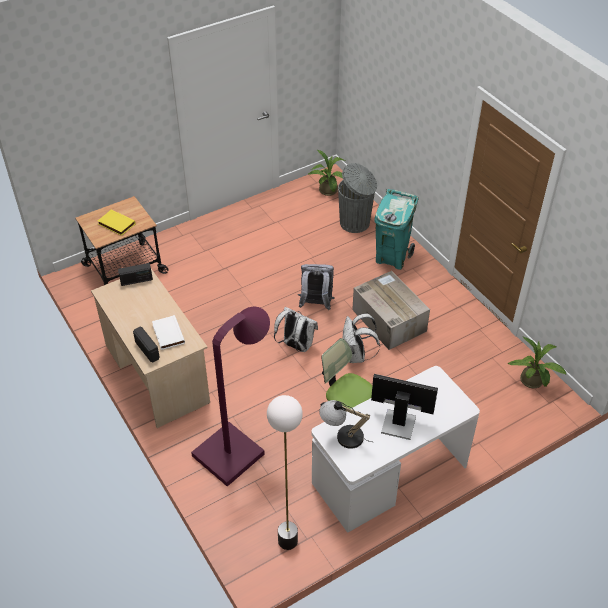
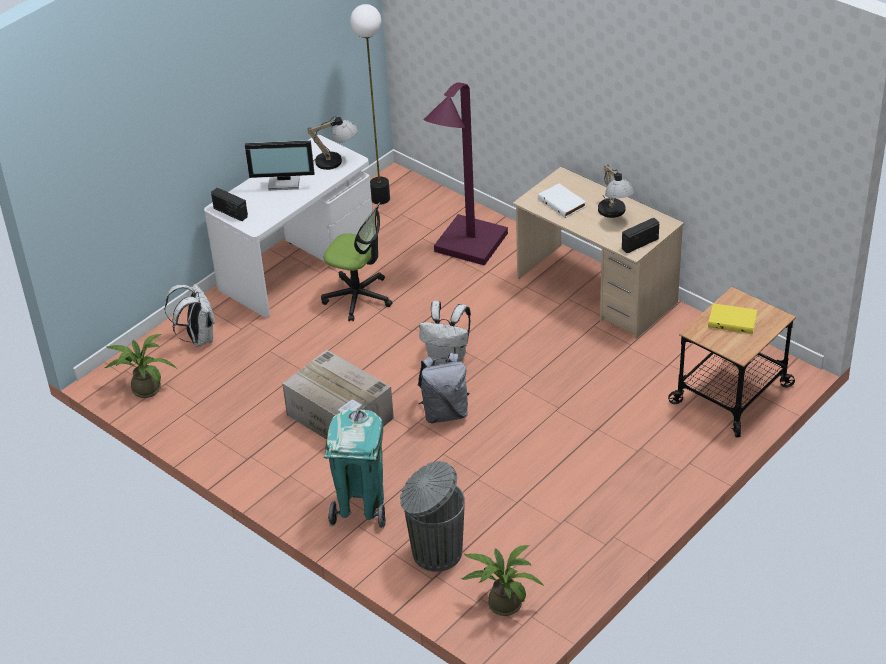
camera: 165 degrees right, 5 degrees down
(135, 312) = (614, 214): none -> table lamp
(147, 350) = (573, 185): radio -> radio (230, 213)
(356, 356) = (368, 365): white backpack -> white backpack (198, 338)

